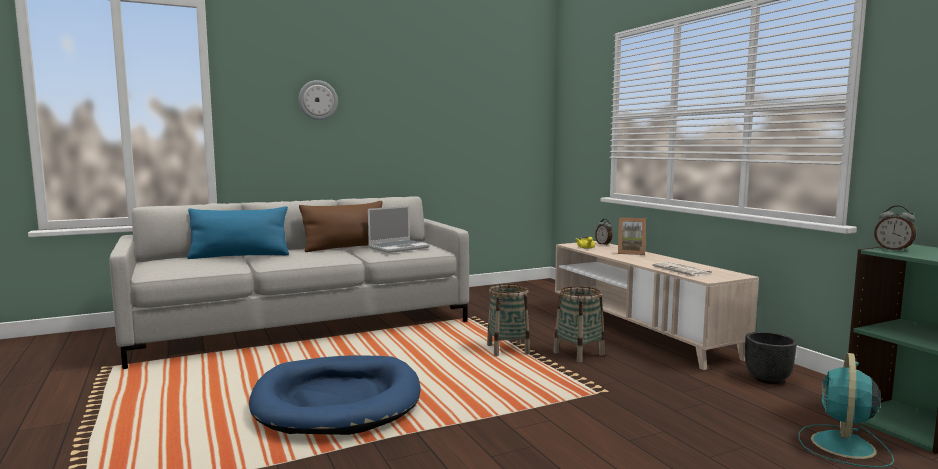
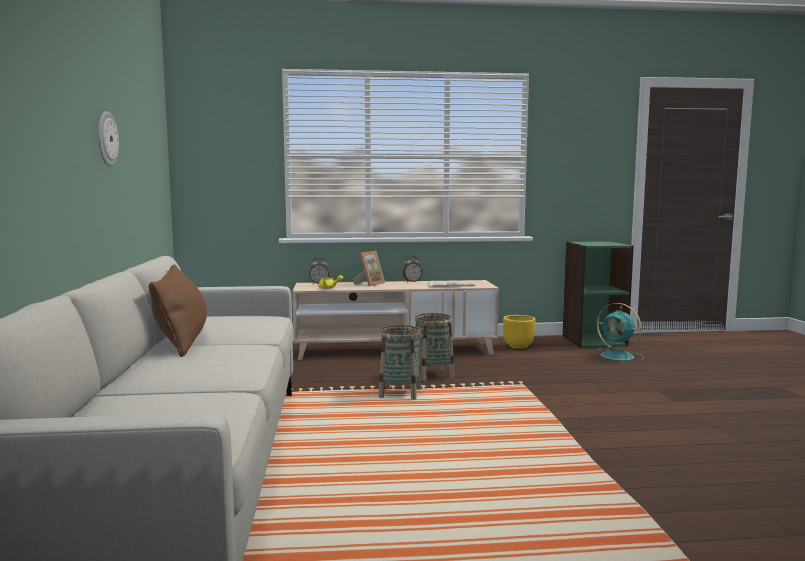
camera: 70 degrees left, 0 degrees up
(240, 256) = (140, 389): blue pillow -> none
(318, 100) = (34, 99): wall clock -> wall clock (106, 139)
(337, 400) = (494, 475): blue dog bed -> none
(399, 247) = (237, 323): laptop -> none
(768, 379) = (518, 346): black planter -> yellow planter
(893, 249) = (588, 244): alarm clock -> alarm clock (412, 281)

